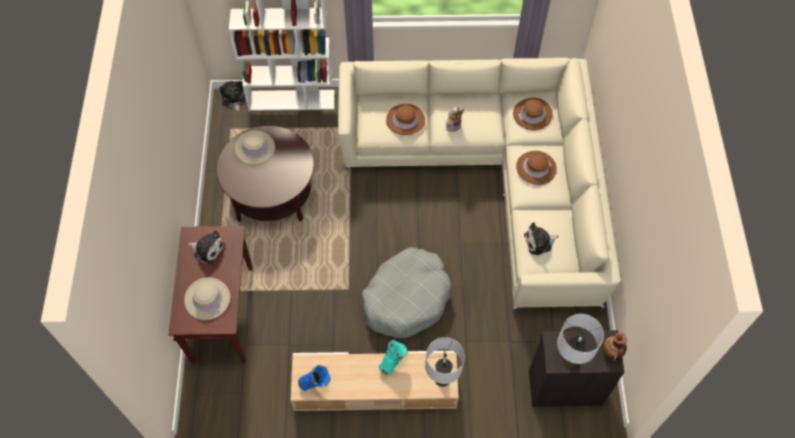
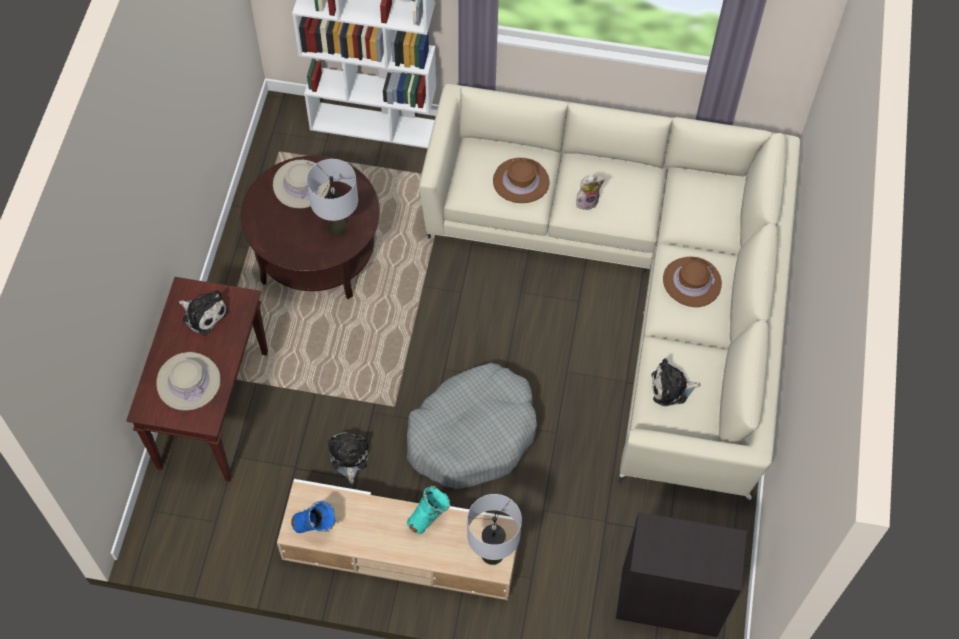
camera: 10 degrees right, 0 degrees up
(234, 98) = (293, 108): plush toy -> plush toy (348, 457)
(532, 114) = (705, 204): brown hat -> none
(569, 359) = (668, 558): grey table lamp -> grey table lamp (337, 227)
(612, 352) = (730, 559): vase -> none

